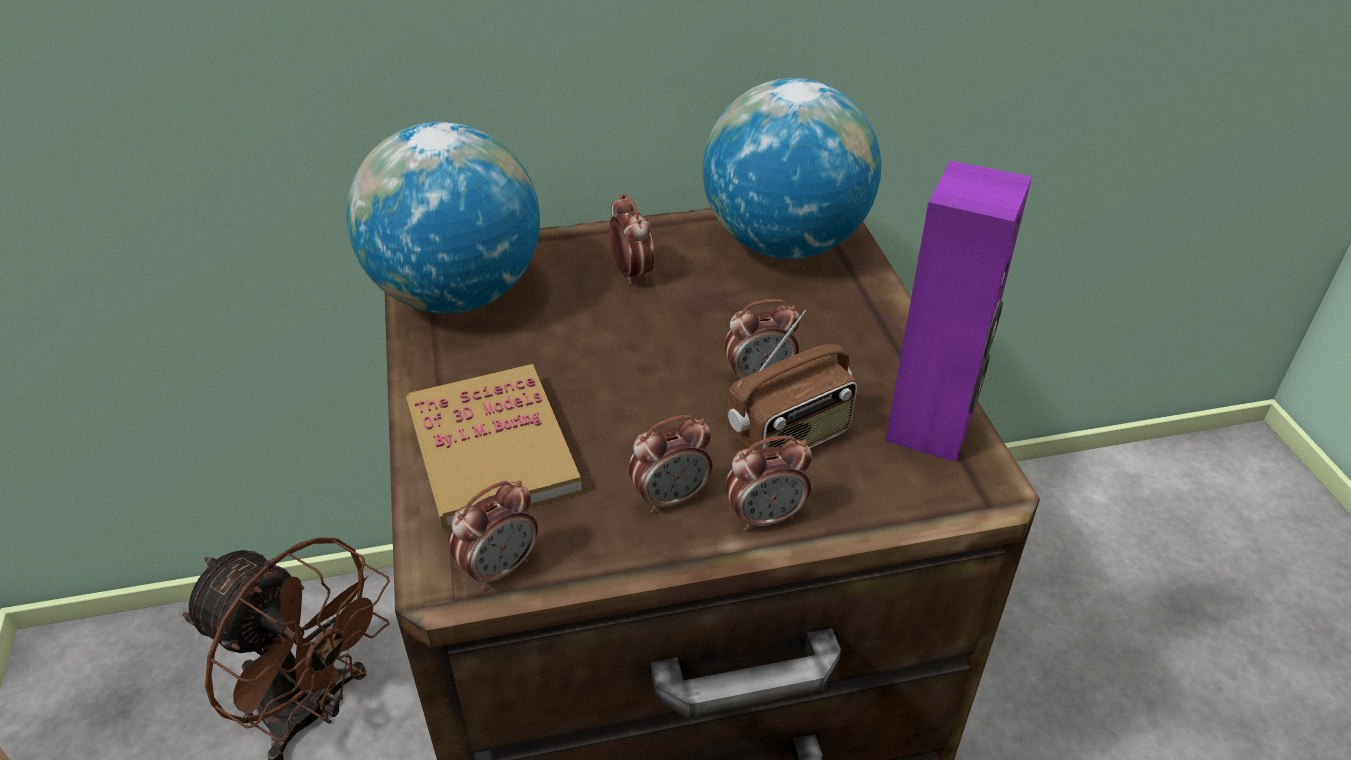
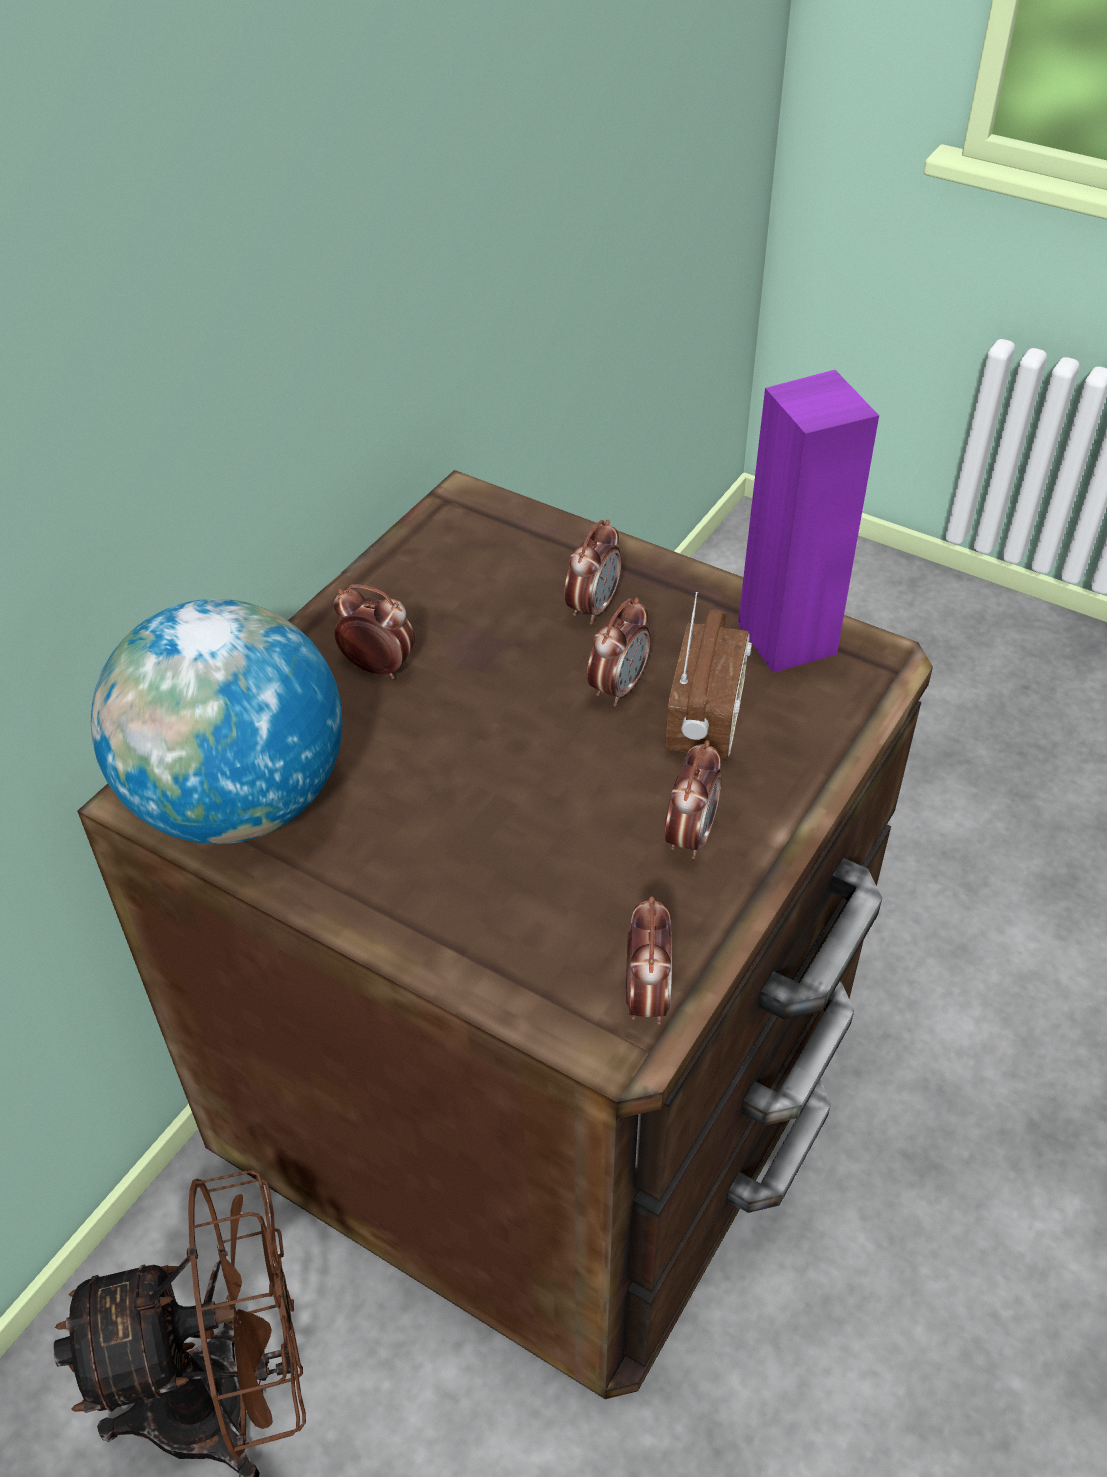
camera: 45 degrees left, 5 degrees up
(492, 450) = (495, 913): book -> none
(766, 517) = (774, 796): alarm clock -> alarm clock (592, 607)
(784, 243) = (472, 551): globe -> none

